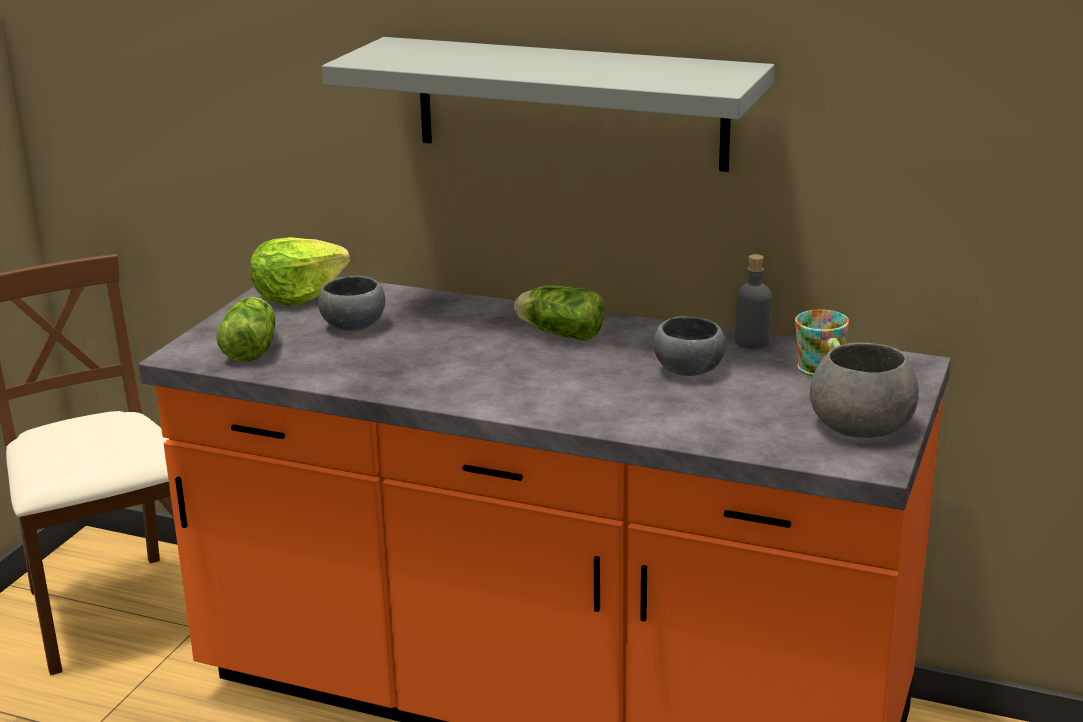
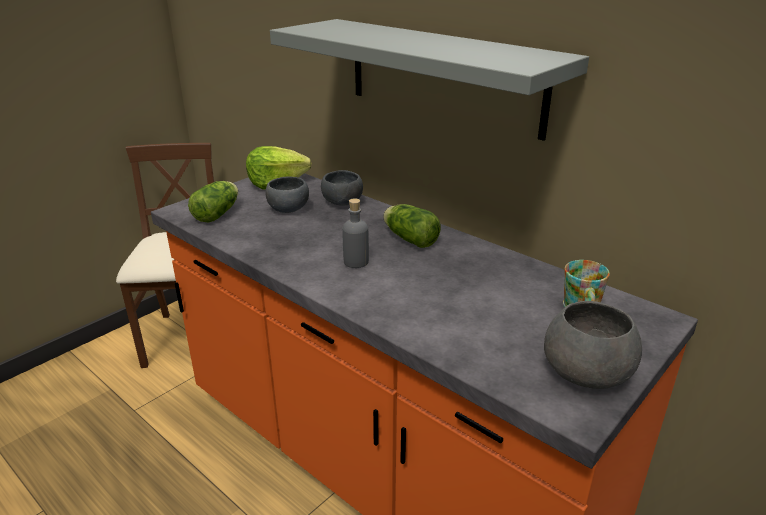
camera: 20 degrees right, 5 degrees up
(687, 371) = (477, 287): grey bowl -> grey bowl (341, 202)
(752, 342) = (540, 272): grey bottle -> grey bottle (356, 262)

